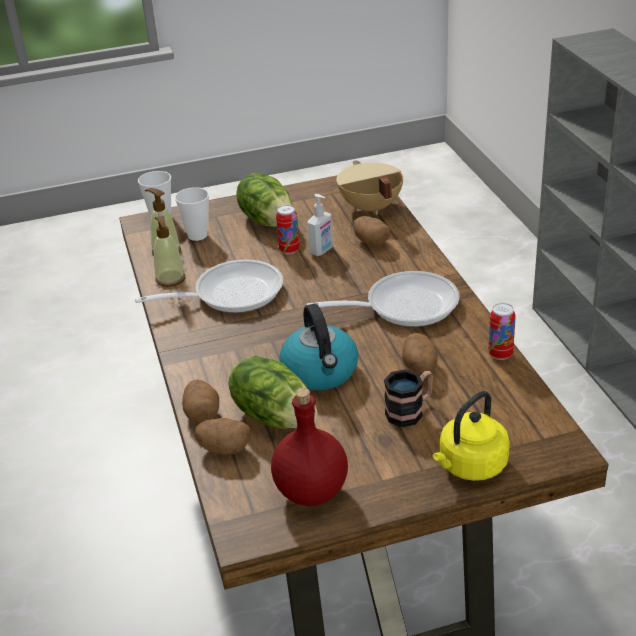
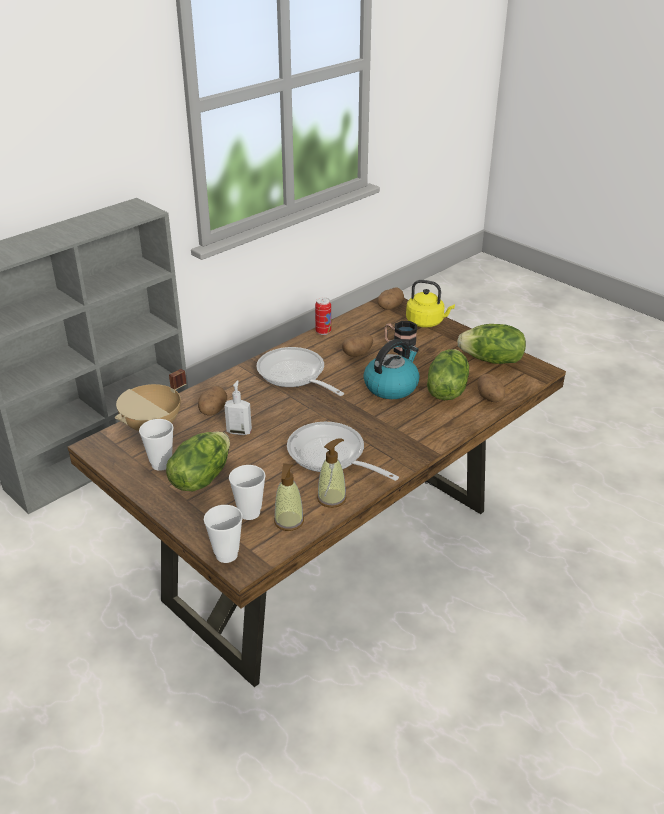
camera: 120 degrees left, 0 degrees up
(202, 413) = (470, 417): potato -> potato (389, 307)
(289, 250) = (247, 448): can -> none
(307, 205) = (161, 464): none -> cup
(310, 492) = (492, 360): red bottle -> lettuce

